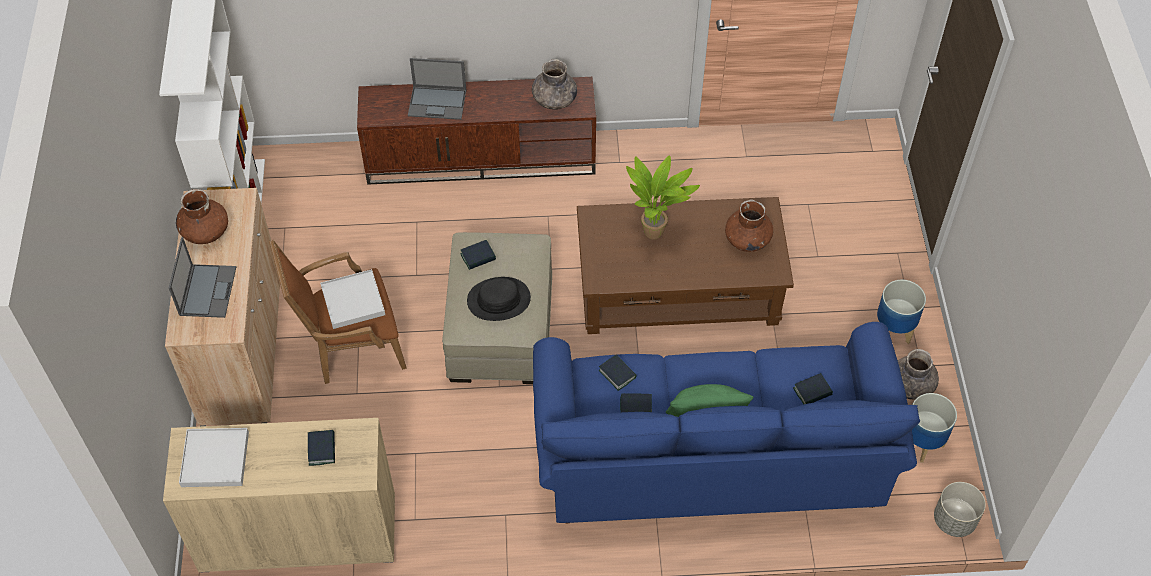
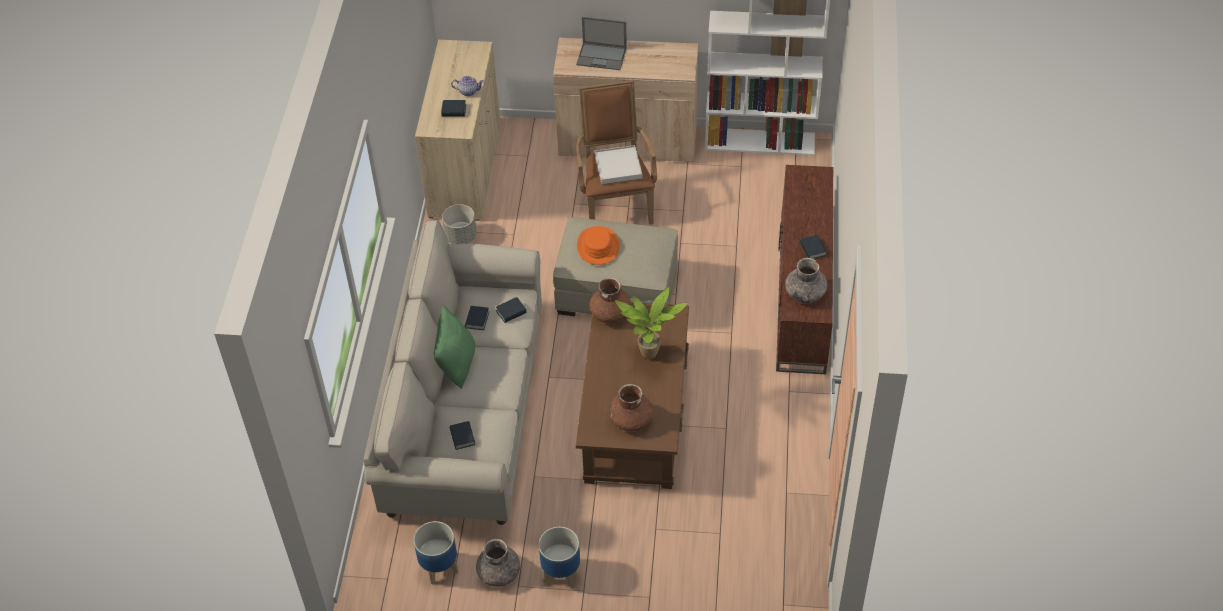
camera: 100 degrees right, 5 degrees down
(205, 231) = (657, 55): brown vase -> brown vase (610, 313)
(215, 459) = (461, 61): white tray -> none
(281, 439) = (468, 91): none -> teapot
(438, 102) = (808, 215): laptop -> none
(478, 257) = (643, 237): book -> book (812, 249)
(499, 300) = (598, 246): black hat -> orange hat
(711, 455) = (466, 414): blue sofa -> beige sofa
(954, 520) = (360, 574): grey planter -> grey planter (460, 236)

